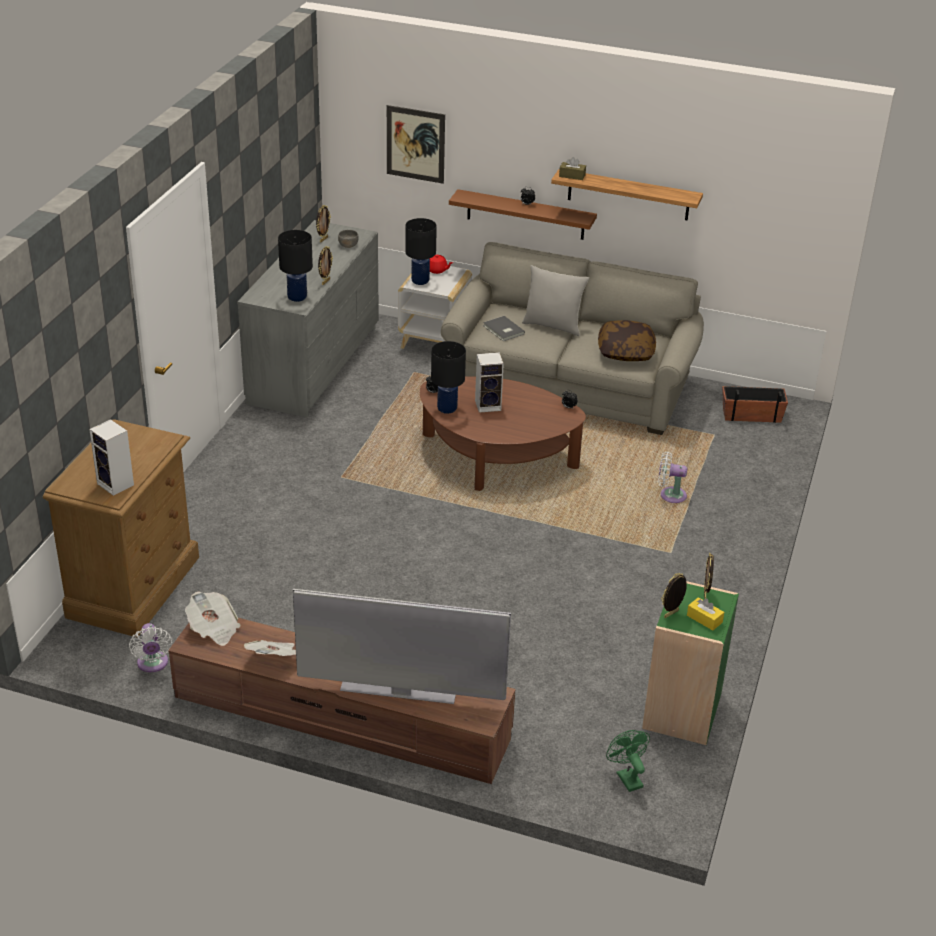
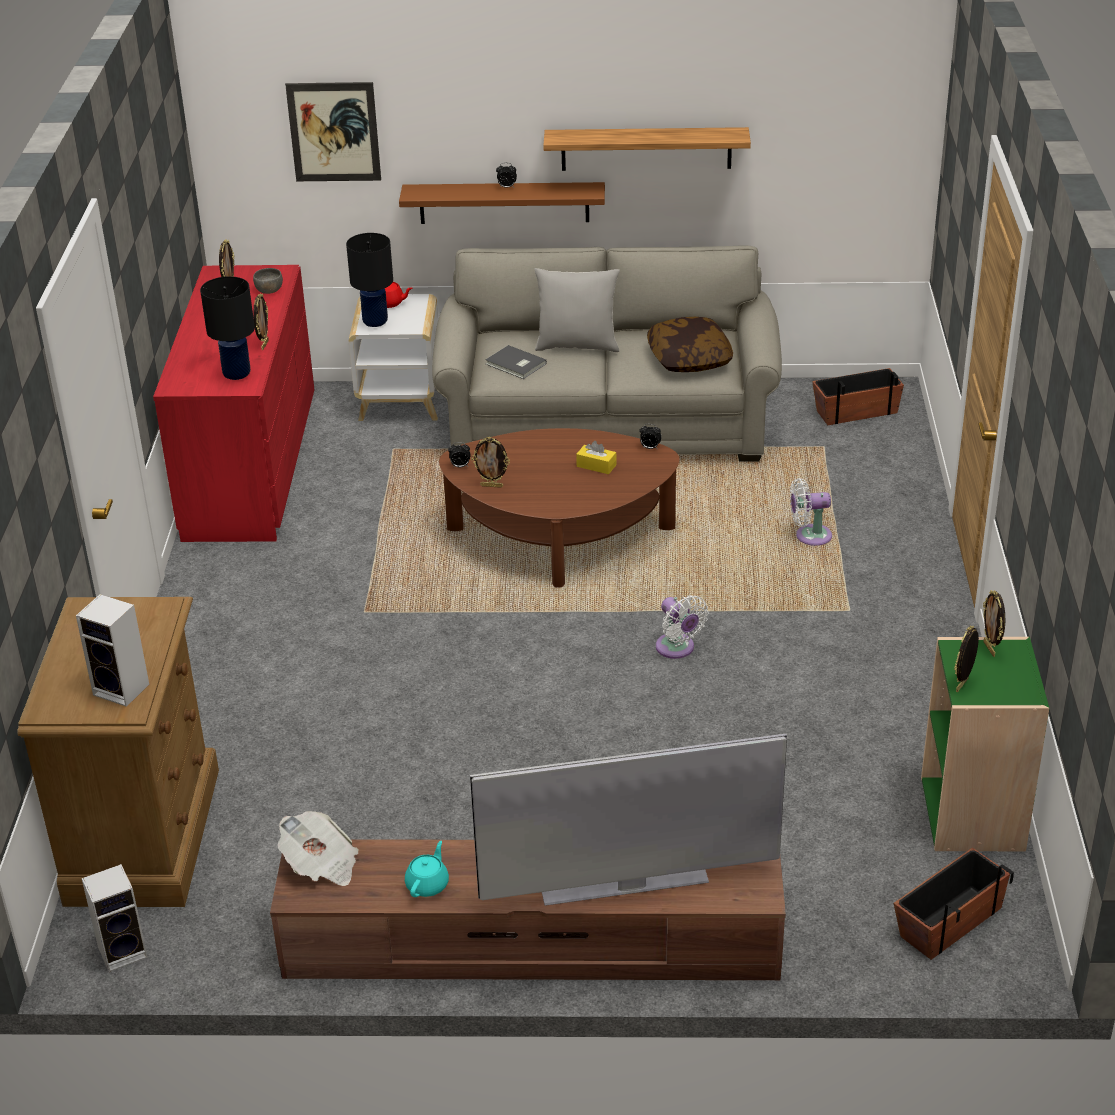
camera: 15 degrees left, 0 degrees up
(153, 664) = (226, 939): white fan -> white fan (677, 649)
(273, 658) = (428, 884): newspaper -> turquoise teapot
(313, 364) = (250, 468): grey dresser -> red dresser
(447, 410) = (492, 486): black table lamp -> picture frame
(489, 405) = (544, 468): speaker -> speaker (124, 951)
(572, 176) = (568, 135): brown tissue box -> none
(626, 777) = (949, 921): green fan -> planter
(704, 619) = (1007, 681): yellow tissue box -> yellow tissue box (596, 466)

